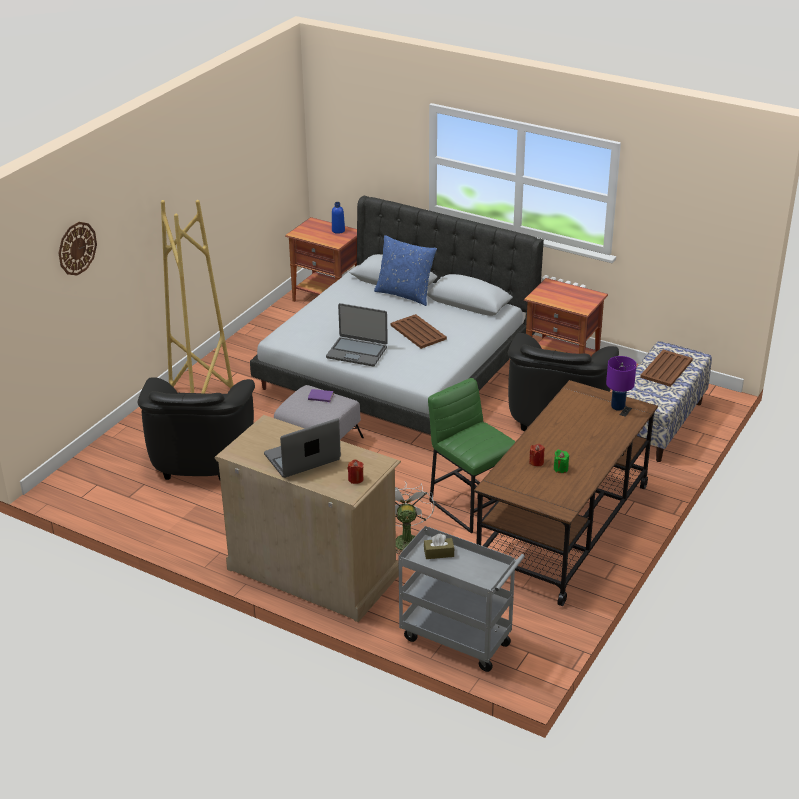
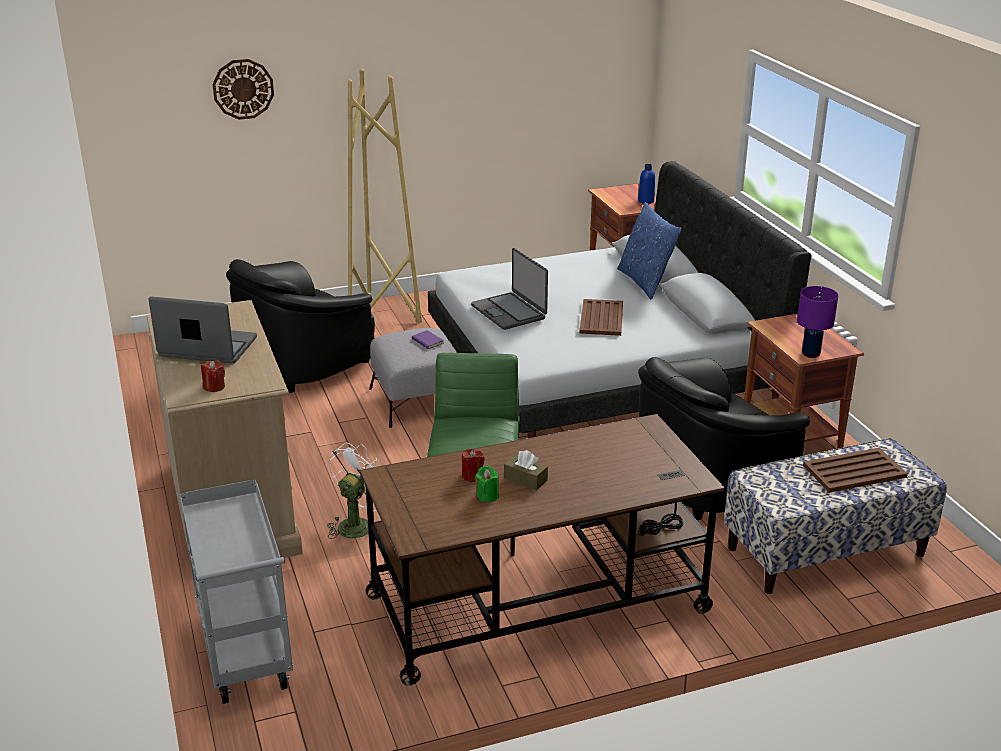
camera: 40 degrees right, 5 degrees down
(439, 553) = (235, 517): brown tissue box -> brown tissue box (525, 479)
(618, 407) = (669, 465): purple table lamp -> purple table lamp (811, 354)

